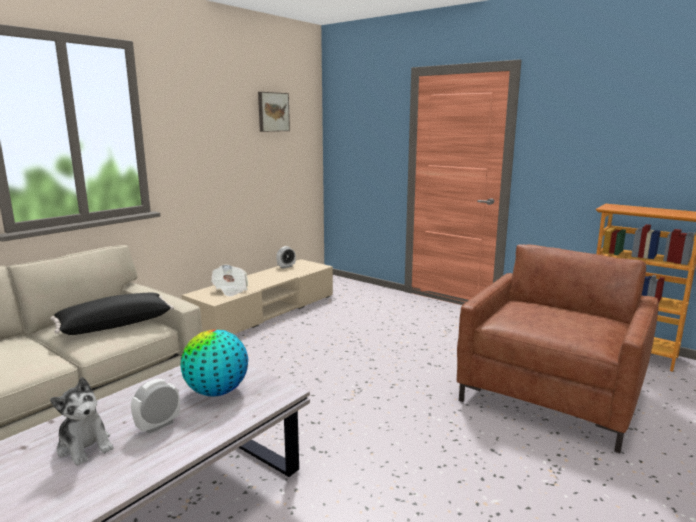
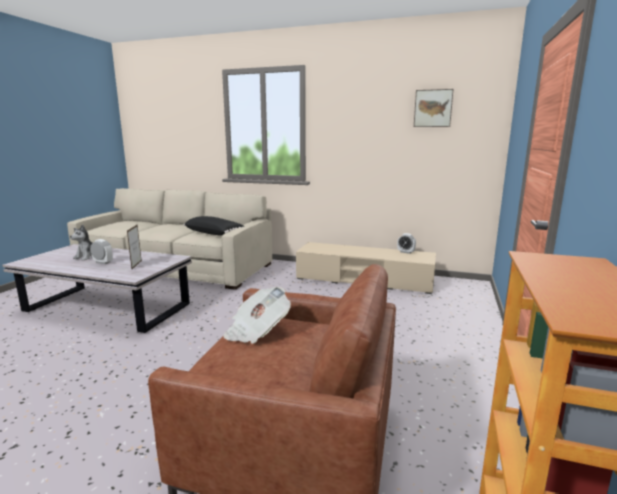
camera: 70 degrees right, 0 degrees up
(216, 392) = (136, 265): globe -> picture frame
(230, 290) = (329, 249): newspaper -> newspaper (257, 331)

